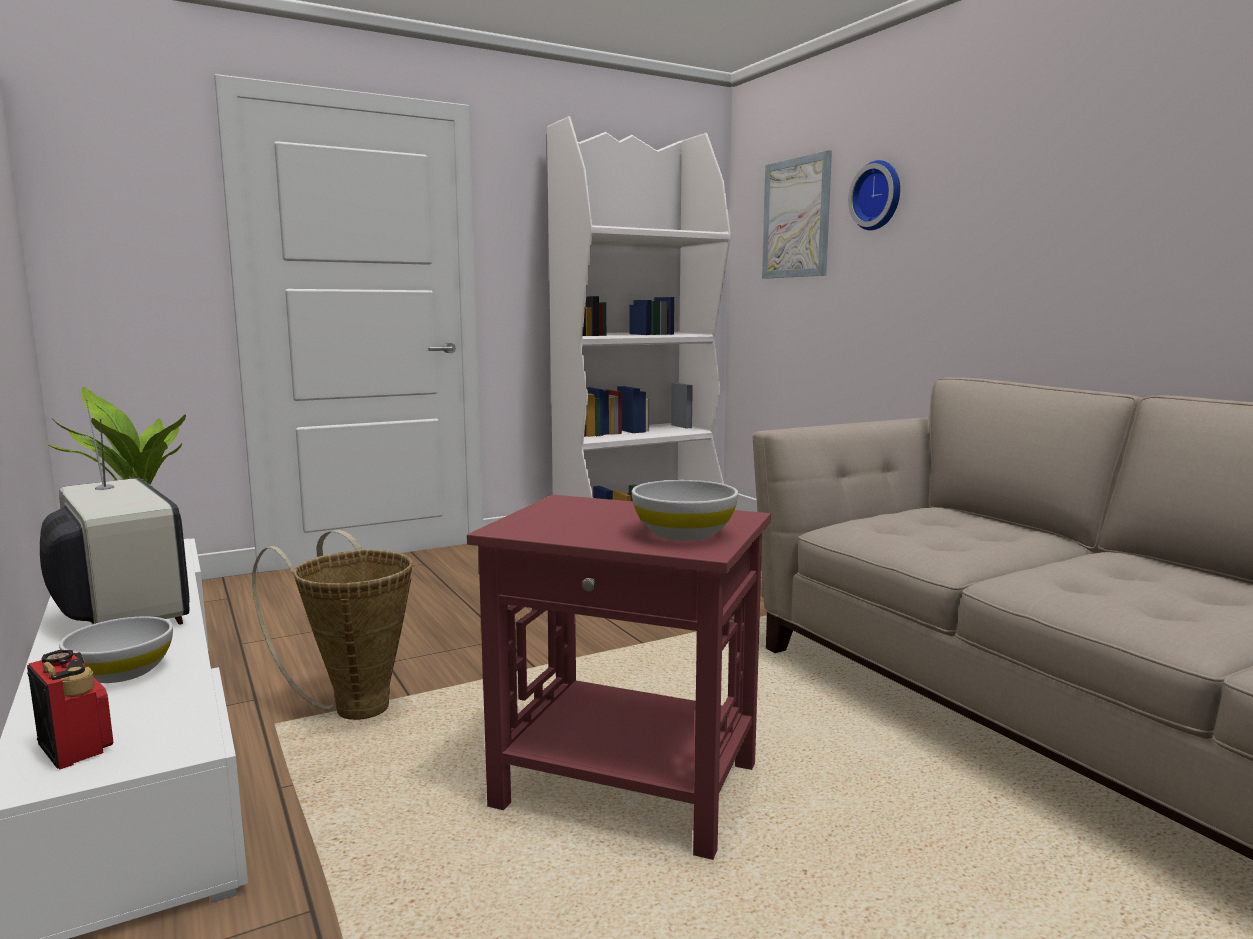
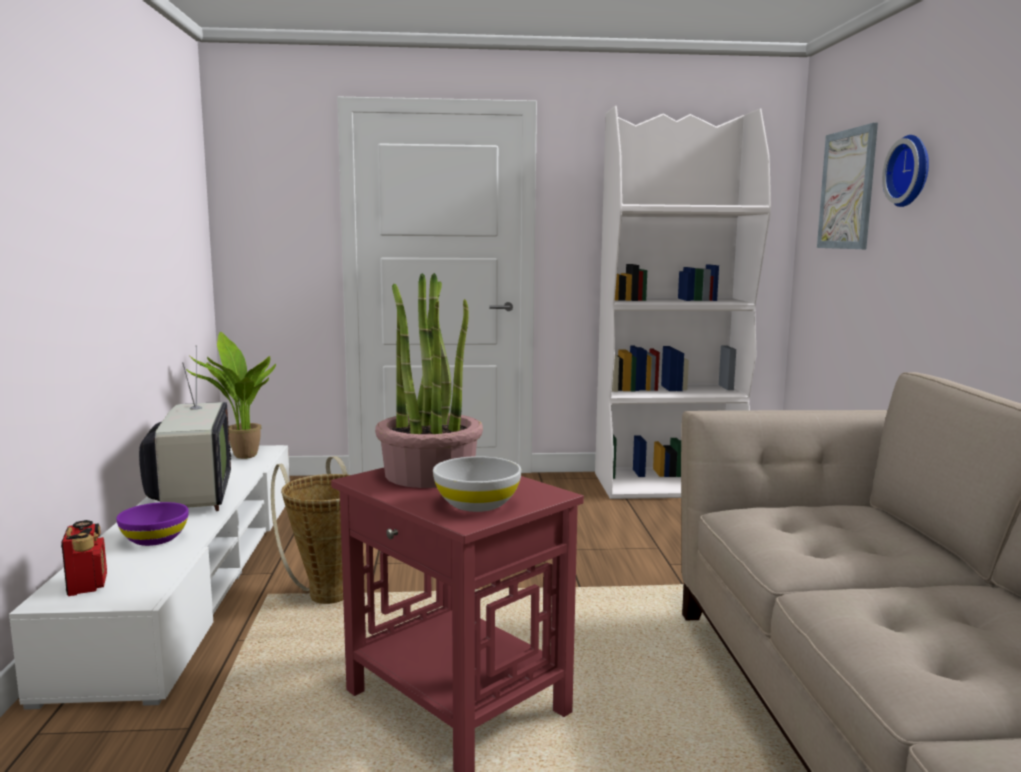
camera: 25 degrees right, 0 degrees up
(122, 672) = (155, 539): white bowl -> purple bowl
(575, 514) = (429, 473): none -> potted plant

